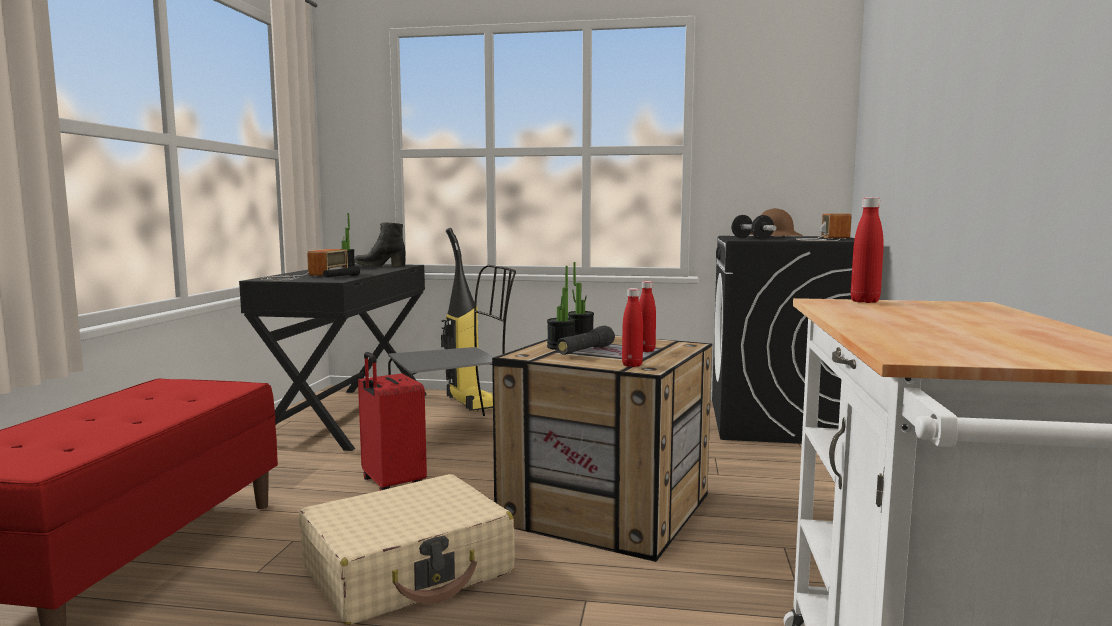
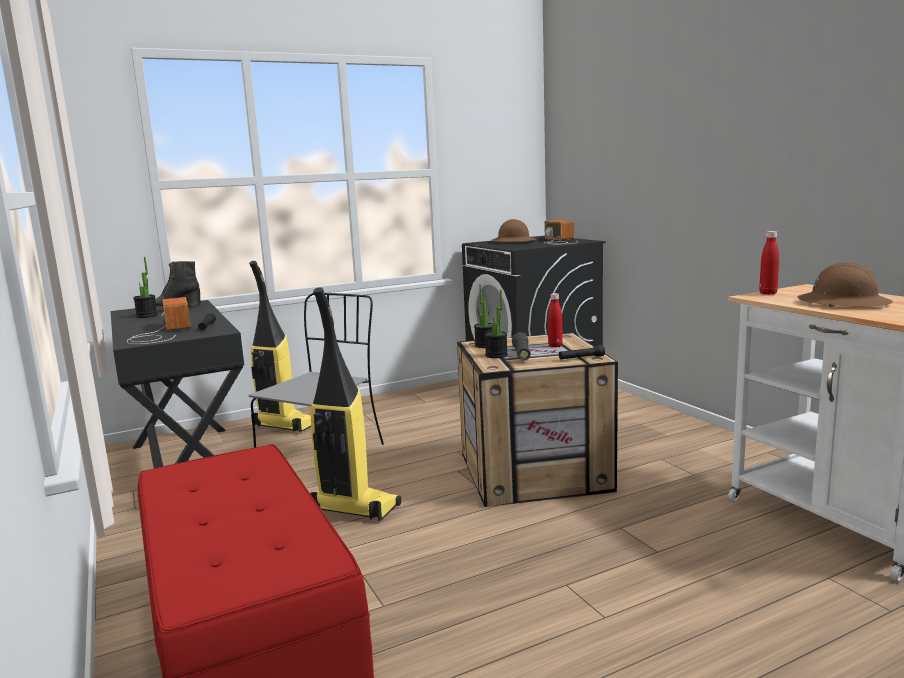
camera: 35 degrees left, 5 degrees up
(391, 484) = (353, 508): red suitcase -> vacuum cleaner
(408, 570) = (489, 557): beige suitcase -> none
(632, 365) = (581, 358): red bottle -> black flashlight
(751, 238) = (515, 245): dumbbell -> none
(922, 320) = (843, 302): none -> brown hard hat

